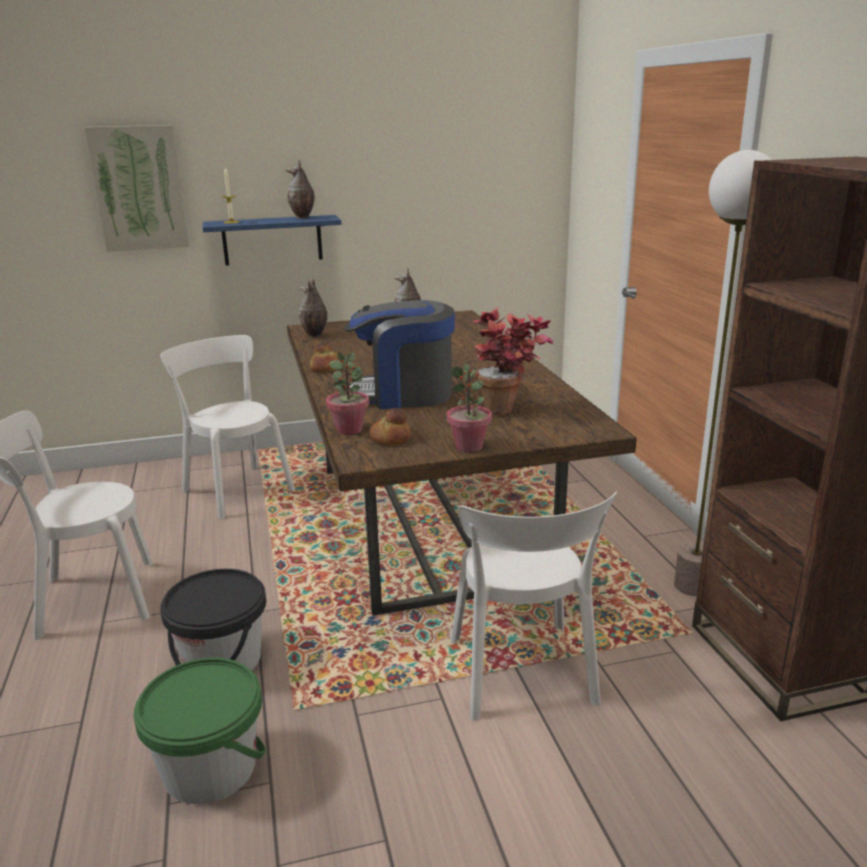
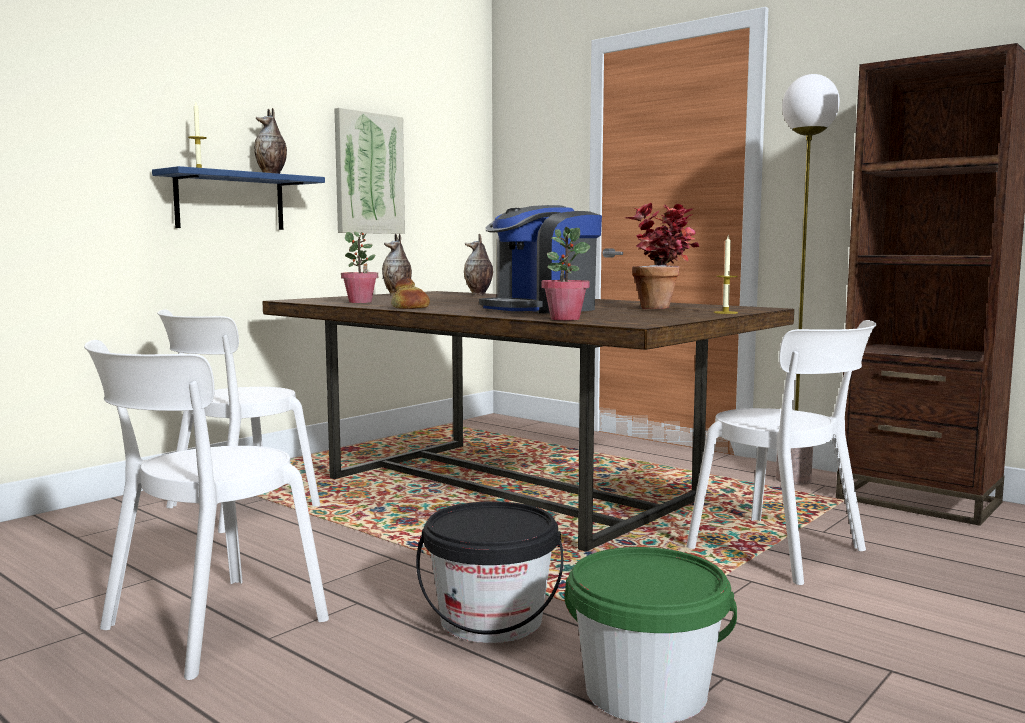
camera: 35 degrees left, 15 degrees down
(139, 188) = (74, 116): picture -> picture (368, 173)
(236, 489) = (236, 508): white chair -> white chair turned 60 degrees counterclockwise
(314, 336) = (322, 301): vase -> vase (479, 294)
(390, 439) = (619, 318): bread -> none
(469, 446) = (698, 316): potted plant -> potted plant (360, 302)
(524, 439) = (725, 312): none -> candle

